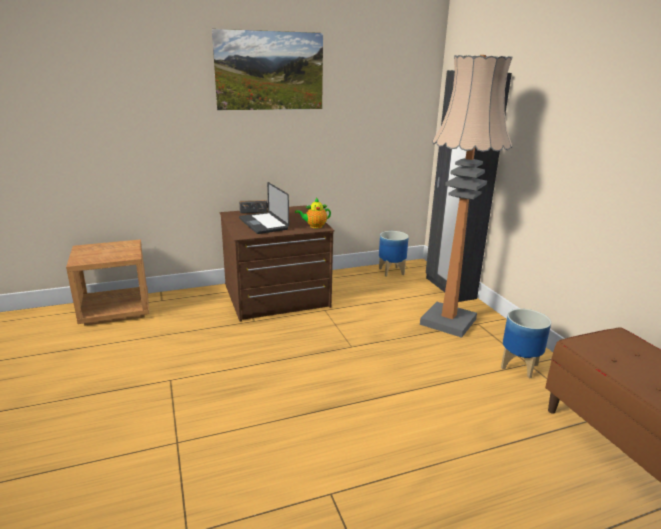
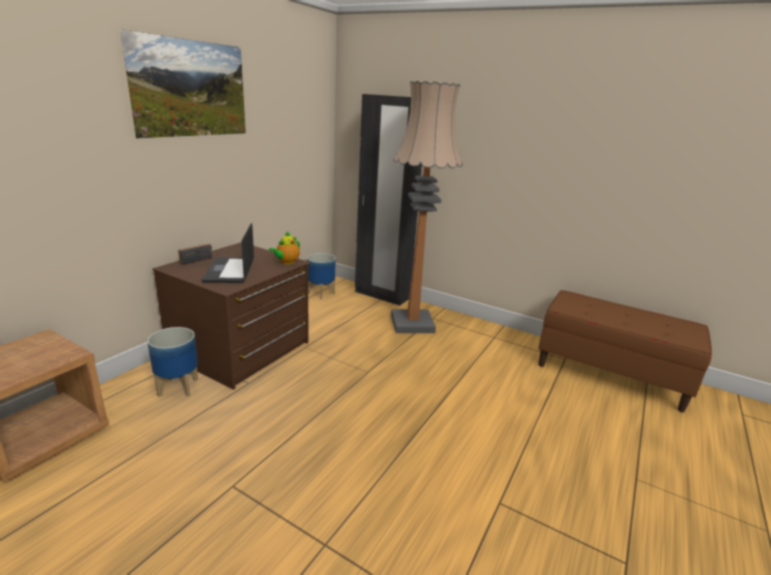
camera: 40 degrees left, 0 degrees up
(263, 224) = (230, 271): laptop -> laptop turned 60 degrees clockwise
(519, 366) = (491, 341): planter -> planter (178, 386)

